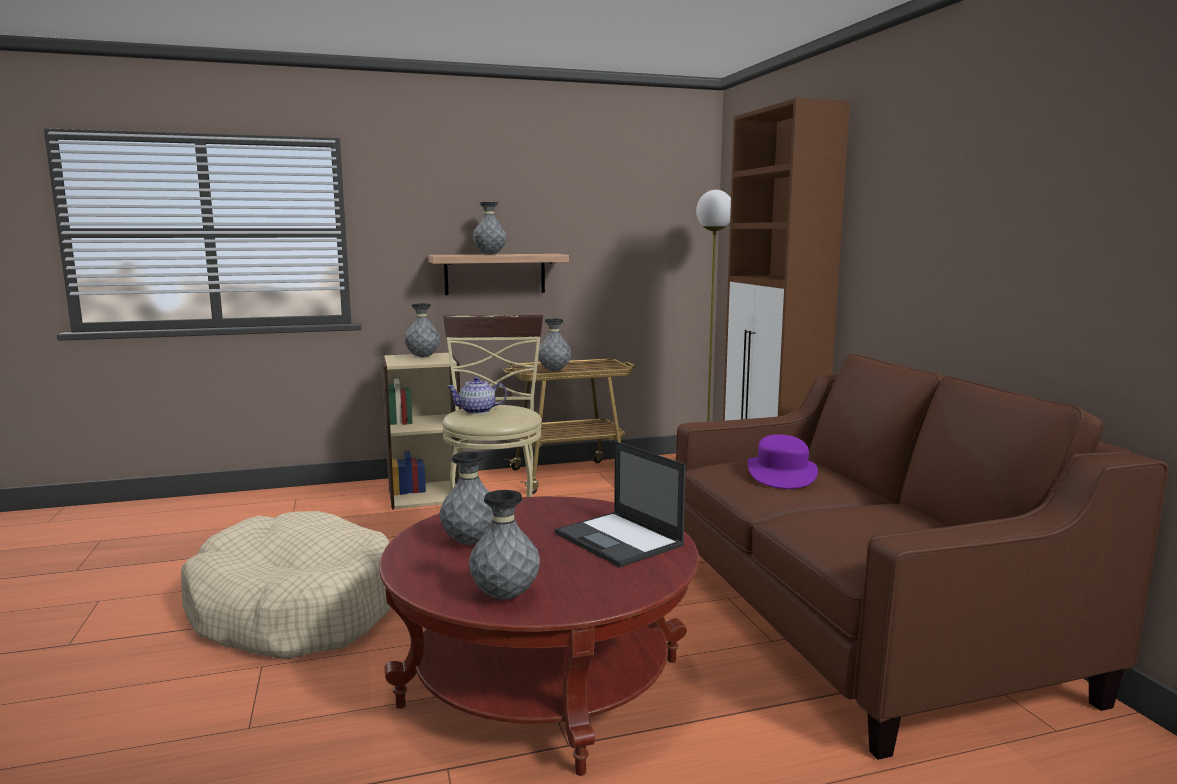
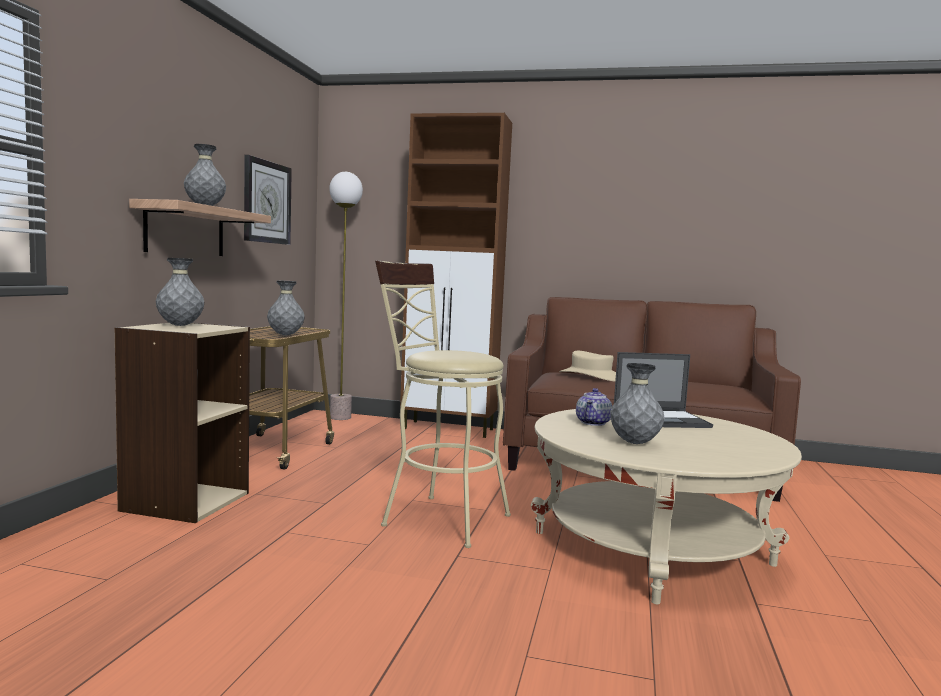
camera: 60 degrees left, 5 degrees down
(294, 609) = (402, 617): beige dog bed -> none
(477, 411) = (451, 354): teapot -> teapot (593, 422)
(505, 596) = (750, 452): grey vase -> none
(542, 682) = (652, 548): red coffee table -> beige coffee table
(616, 235) = (266, 202): none -> wall clock
(781, 474) = (590, 376): purple hat -> beige hat

